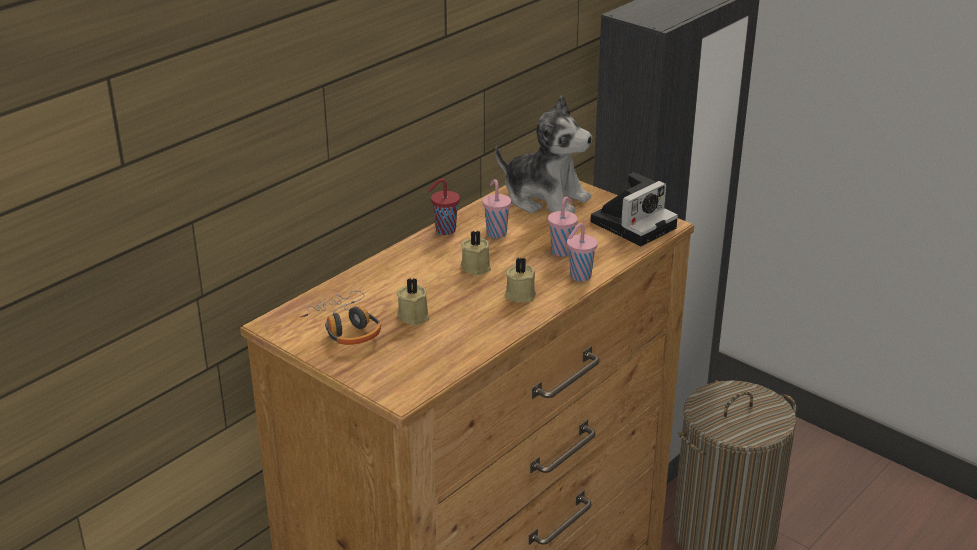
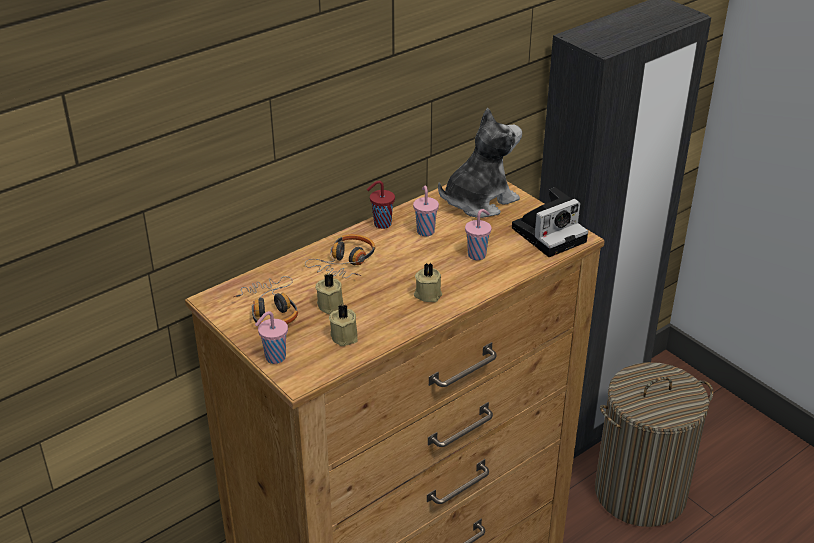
camera: 10 degrees right, 5 degrees up
(416, 273) = (345, 263): none -> headphones
(476, 266) = (398, 262): beige candle -> beige candle (345, 336)
(545, 198) = (478, 201): plush toy -> plush toy turned 75 degrees counterclockwise
(579, 277) = (485, 282): pink cup -> pink cup (274, 358)

